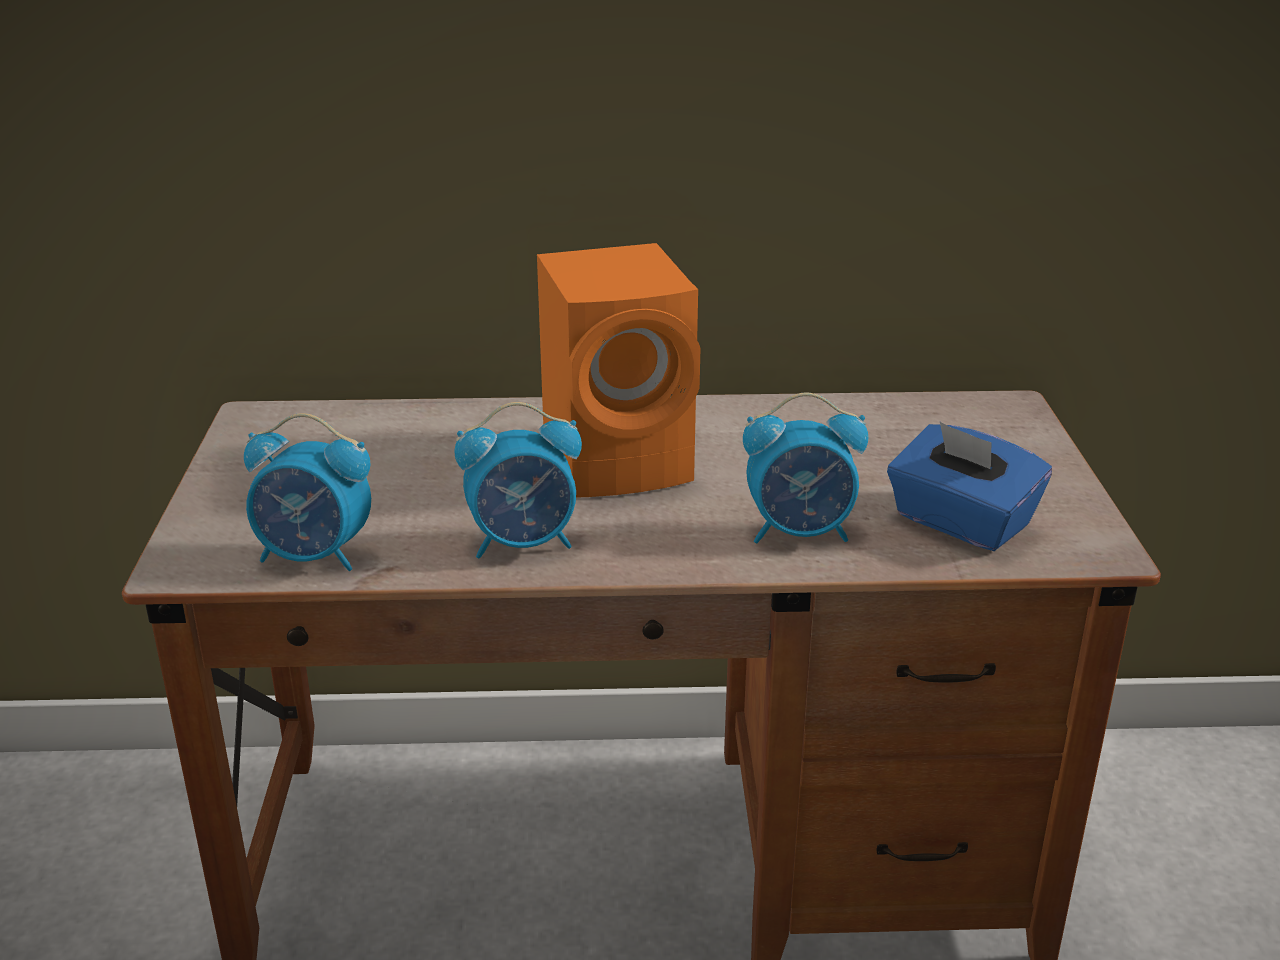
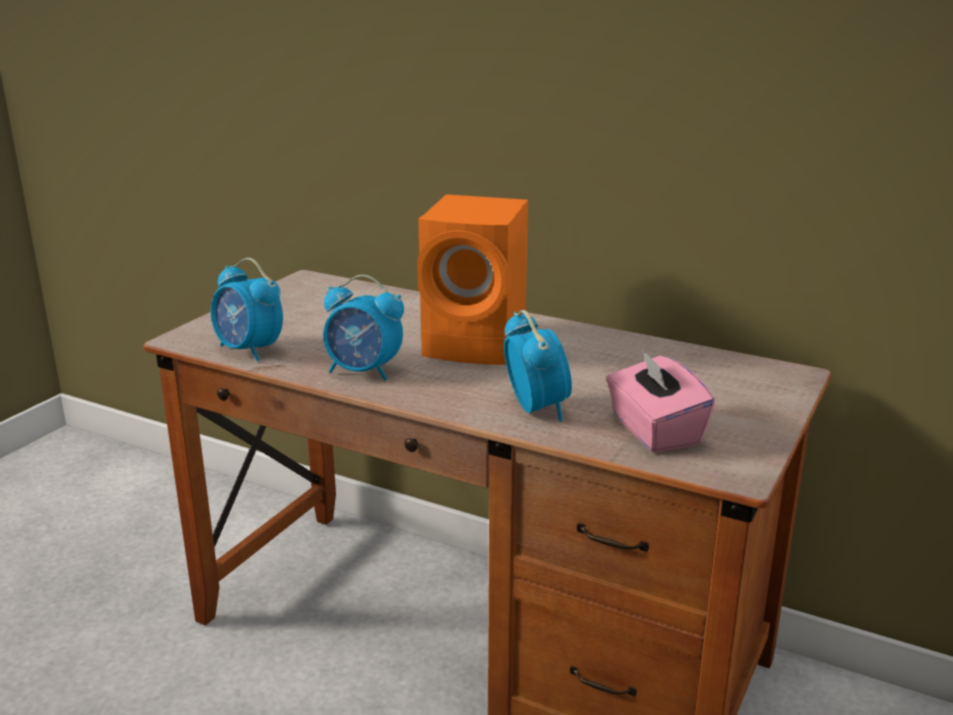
camera: 30 degrees right, 5 degrees down
(800, 532) = (536, 408): alarm clock -> alarm clock turned 135 degrees counterclockwise
(960, 523) = (654, 431): blue tissue box -> pink tissue box

